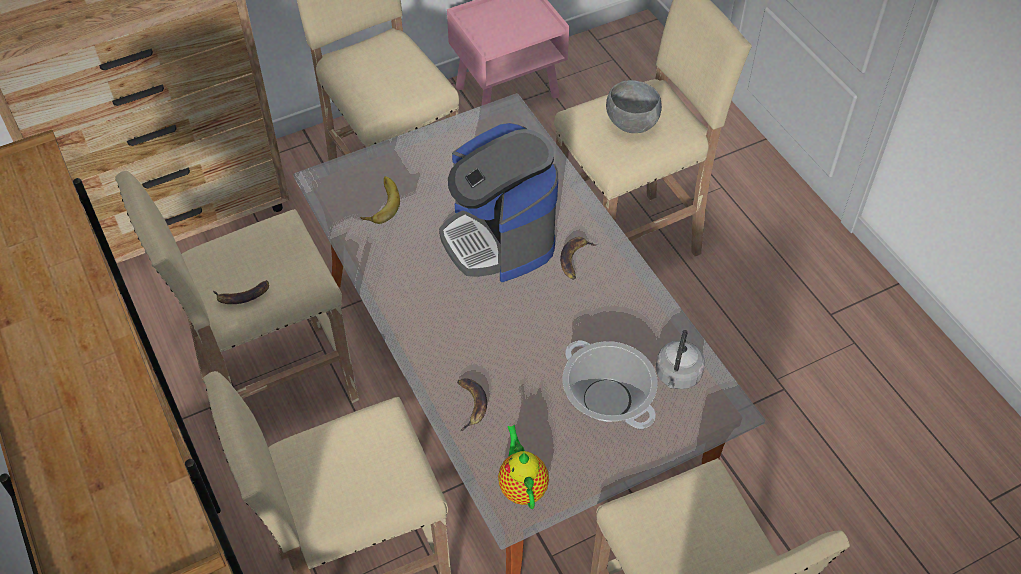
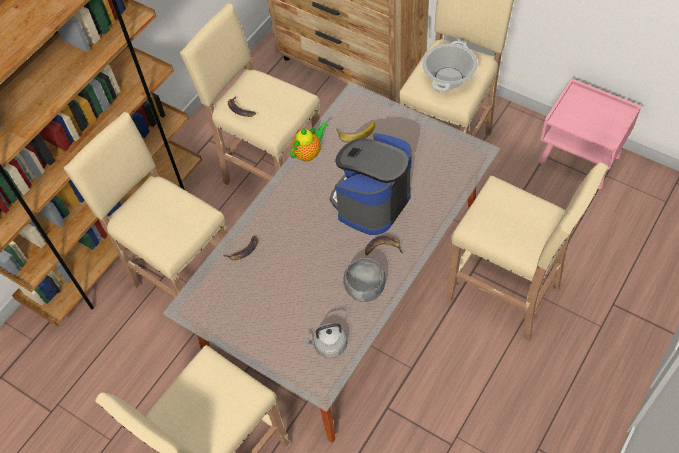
camera: 65 degrees right, 5 degrees up
(522, 486) = (205, 303): teapot -> teapot (309, 153)
(607, 399) = (288, 316): cooking pot -> cooking pot (449, 78)
(631, 125) = (510, 219): grey bowl -> grey bowl (364, 289)

